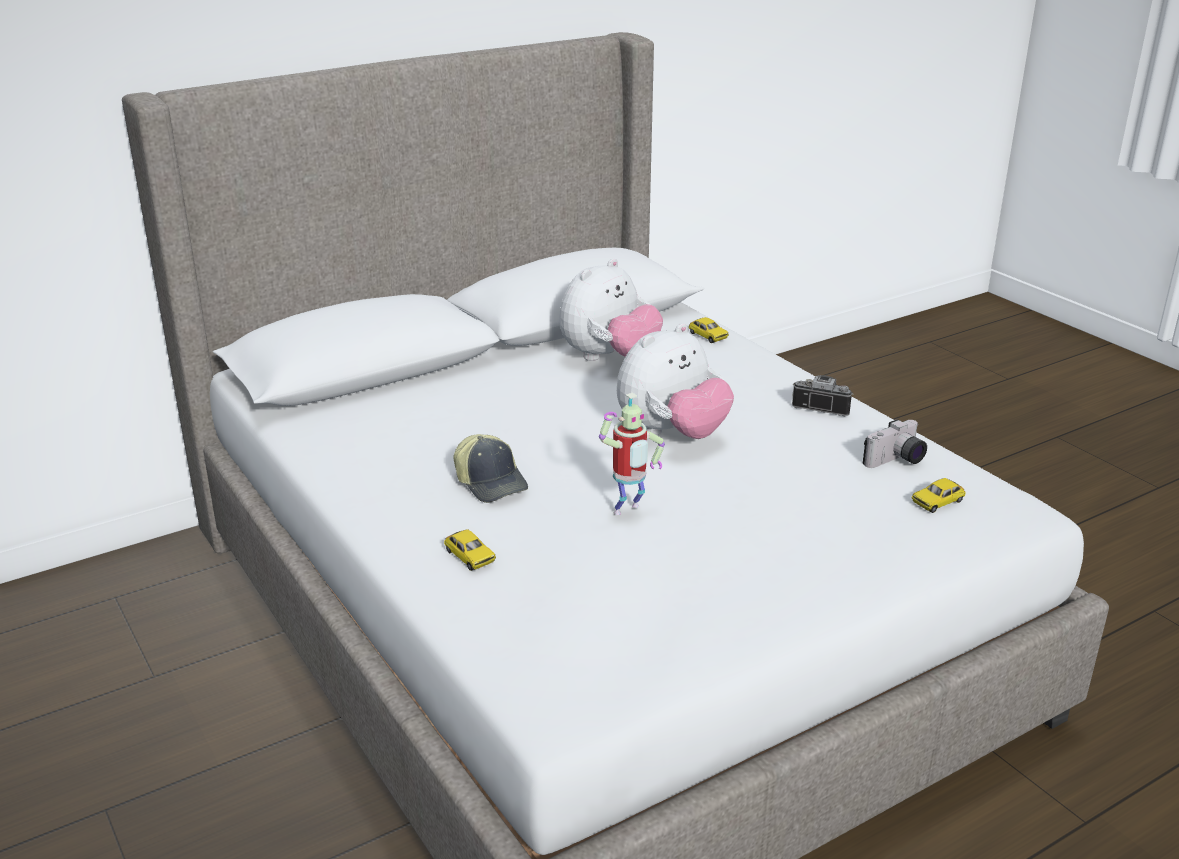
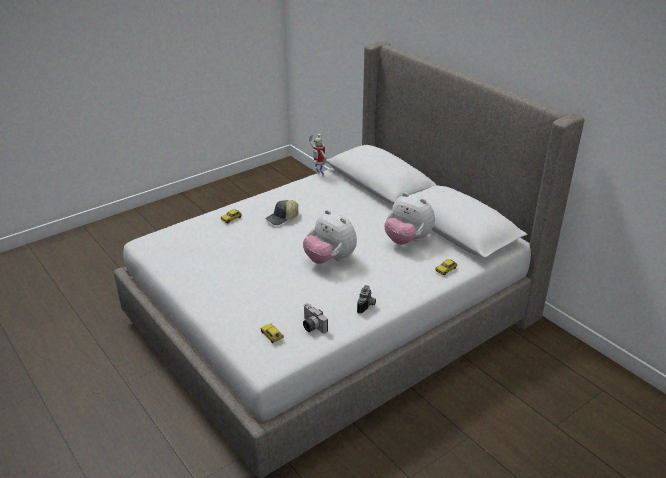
camera: 85 degrees right, 5 degrees up
(628, 512) = (259, 248): toy robot -> toy robot (319, 175)

